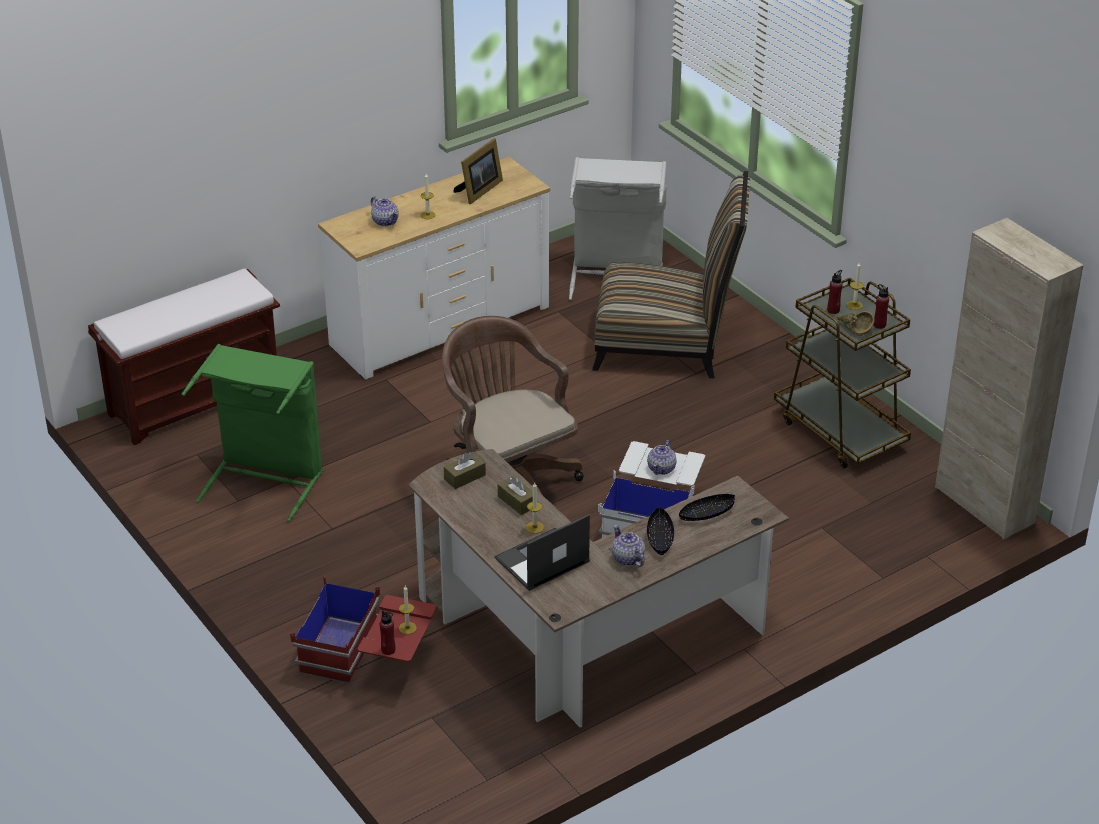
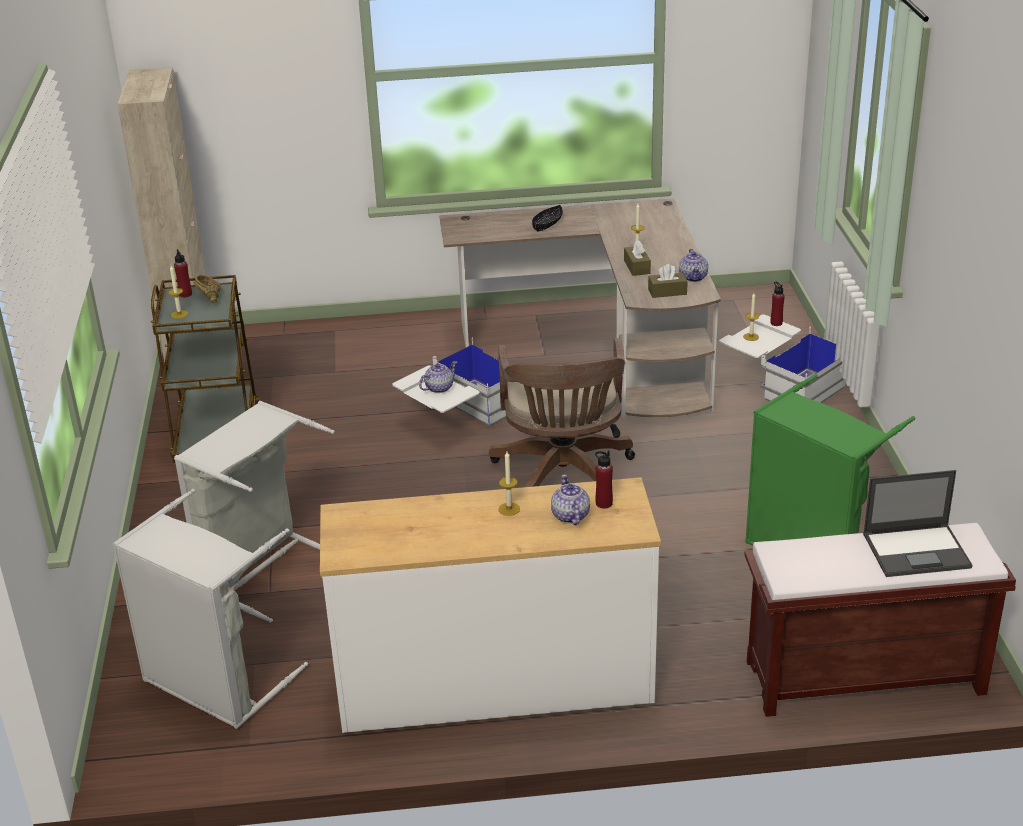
camera: 150 degrees left, 5 degrees down
(368, 657) = (781, 383): red storage box -> white storage box
(478, 191) = (413, 526): picture frame -> none
(541, 560) = (650, 231): laptop -> laptop (917, 550)
(628, 559) = (584, 219): teapot -> teapot (693, 277)
(667, 344) = (263, 570): chair -> grey laundry basket
(706, 514) = (497, 229): black bowl -> none
(833, 310) = (204, 315): red bottle -> red bottle (603, 503)

